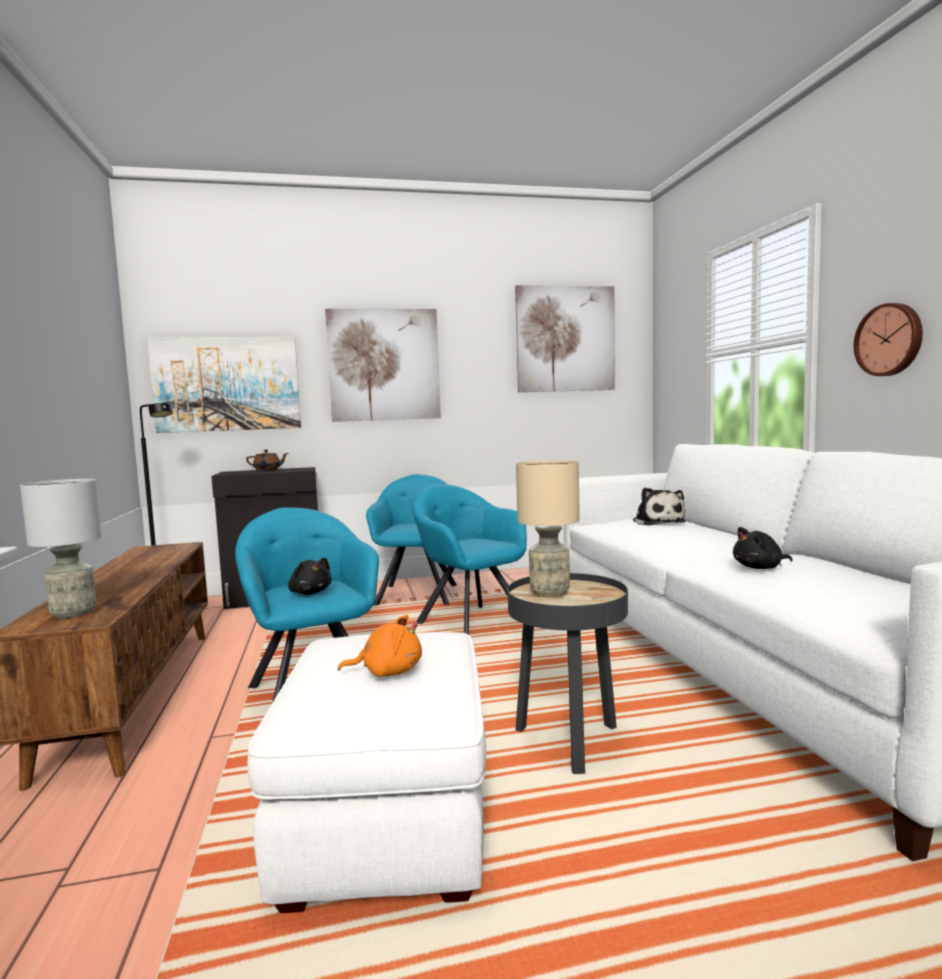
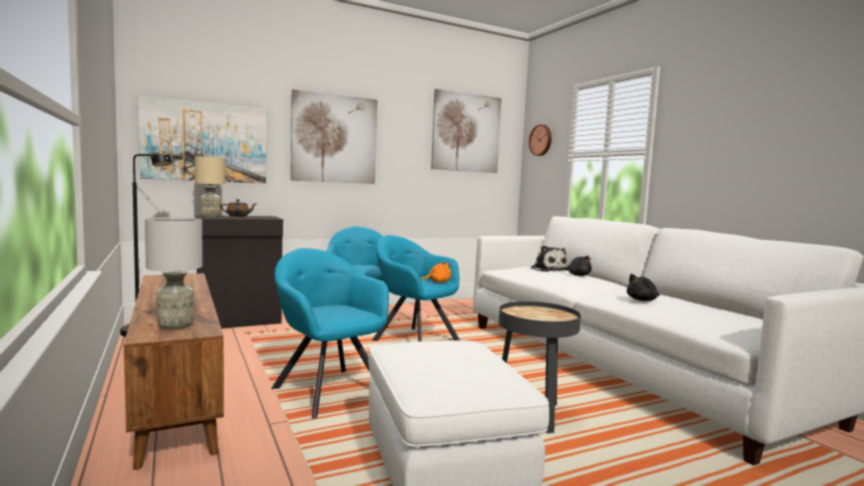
camera: 15 degrees left, 0 degrees up
(310, 593) = (337, 313): black plush toy -> black plush toy (577, 275)
(388, 672) = (458, 364): orange plush toy -> orange plush toy (438, 282)
(549, 592) = (526, 313): beige table lamp -> beige table lamp (210, 217)
(890, 340) = (702, 160): wall clock -> wall clock (541, 140)

